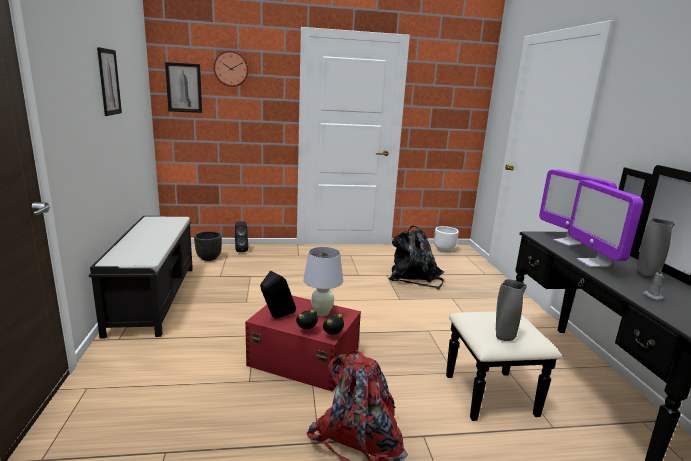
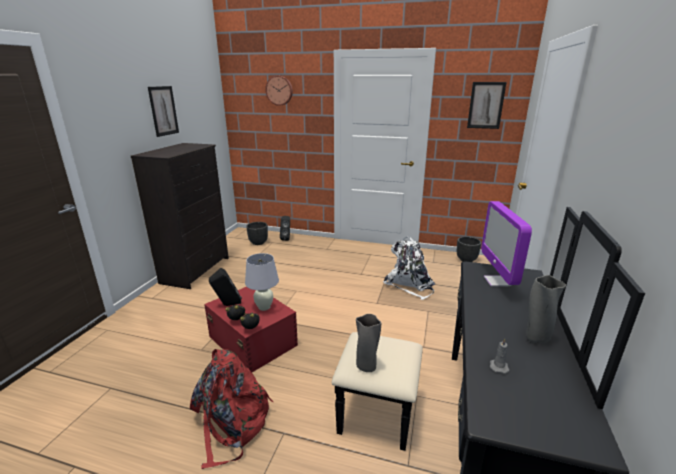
camera: 25 degrees right, 5 degrees up
(153, 297) = (196, 270): black bench -> black dresser
(184, 88) = (246, 107): picture -> picture (486, 105)
(414, 278) = (409, 284): black backpack -> white backpack
(444, 250) = (466, 260): white planter -> black planter
(593, 263) = (489, 312): monitor -> none

